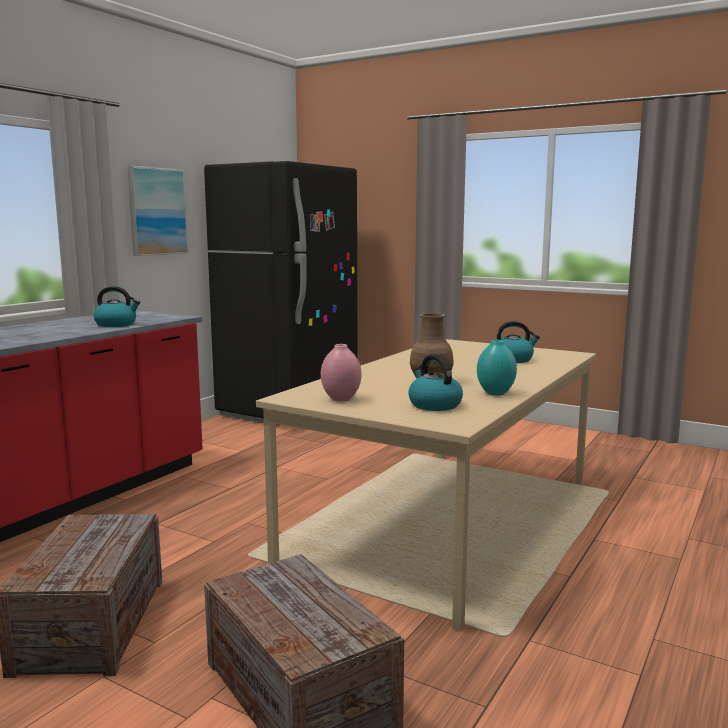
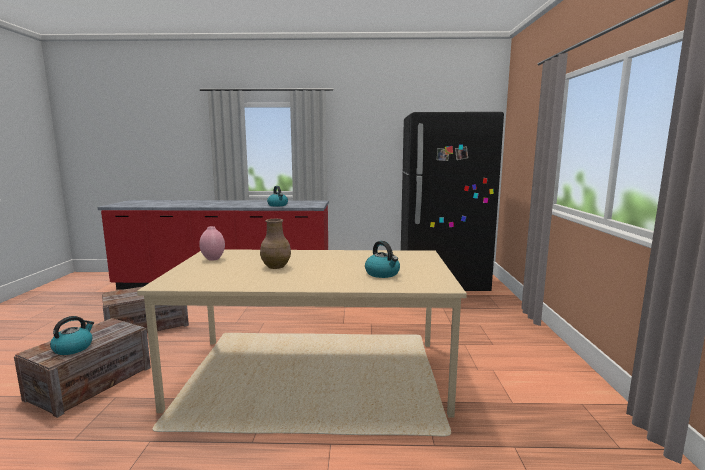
camera: 60 degrees right, 0 degrees up
(157, 211) = (365, 147): picture -> none
(434, 405) = (211, 275): kettle -> kettle (73, 348)
(495, 393) = (256, 282): turquoise vase -> none

